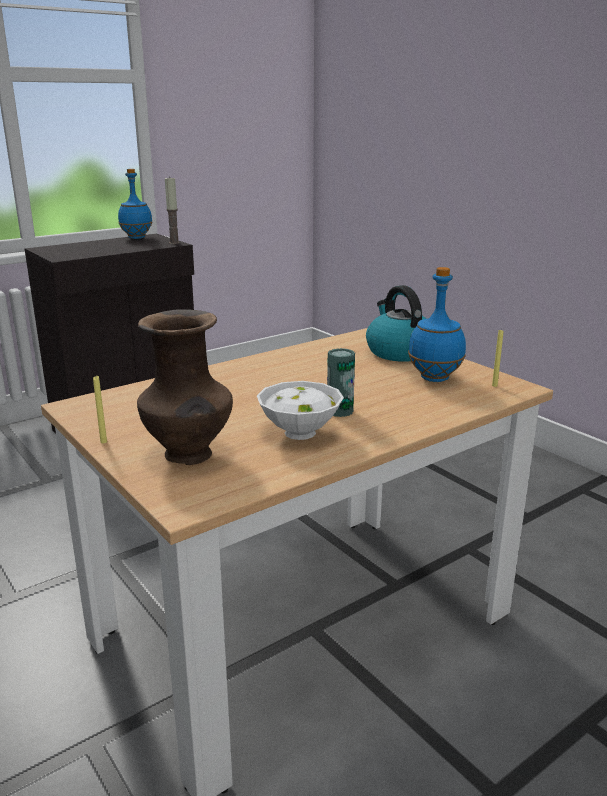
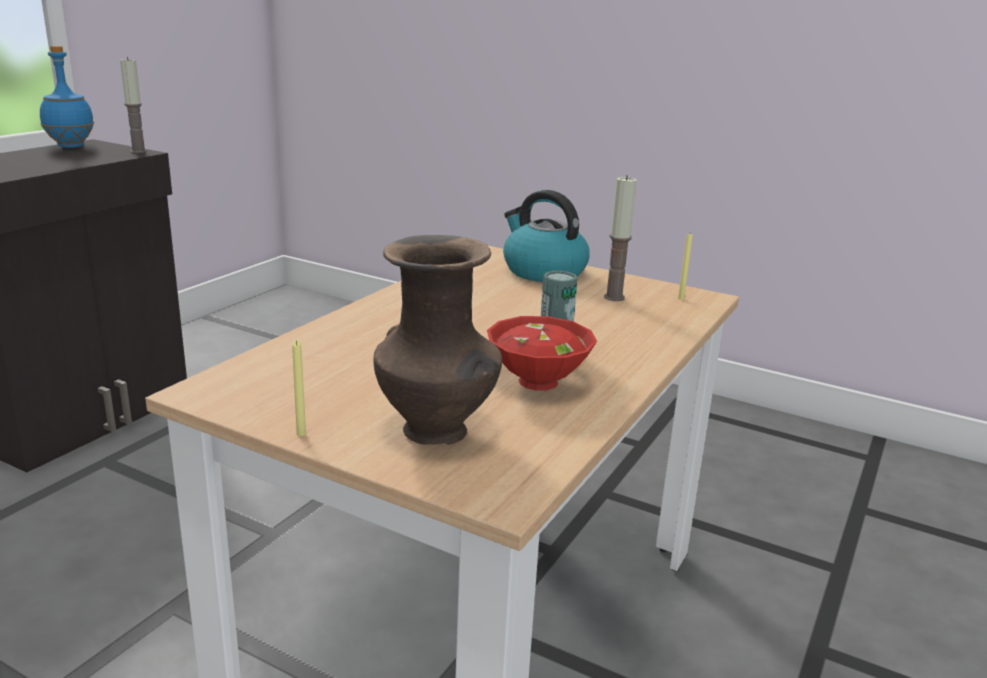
camera: 25 degrees left, 0 degrees up
(298, 433) = (536, 382): white bowl -> red bowl
(435, 378) = (614, 297): blue bottle -> candle

